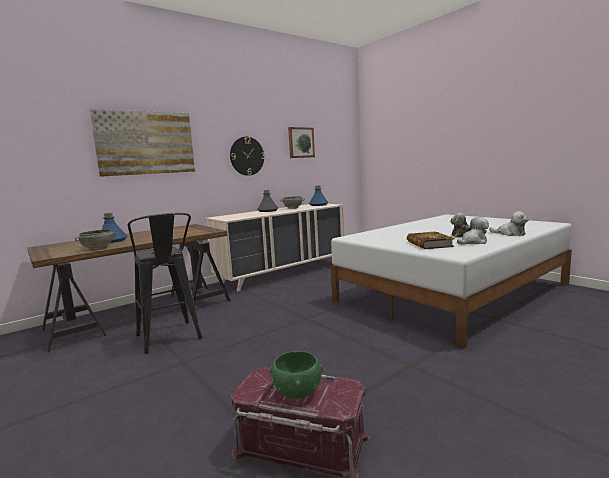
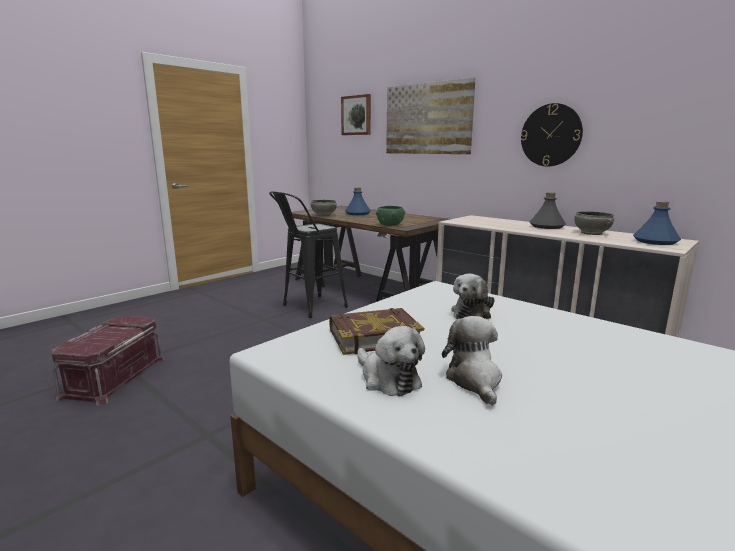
camera: 80 degrees right, 5 degrees up
(297, 391) = (108, 334): green bowl -> green bowl (390, 225)
(301, 142) = (685, 107): picture -> picture (356, 115)
(510, 234) = (522, 455): plush toy -> plush toy (472, 313)

